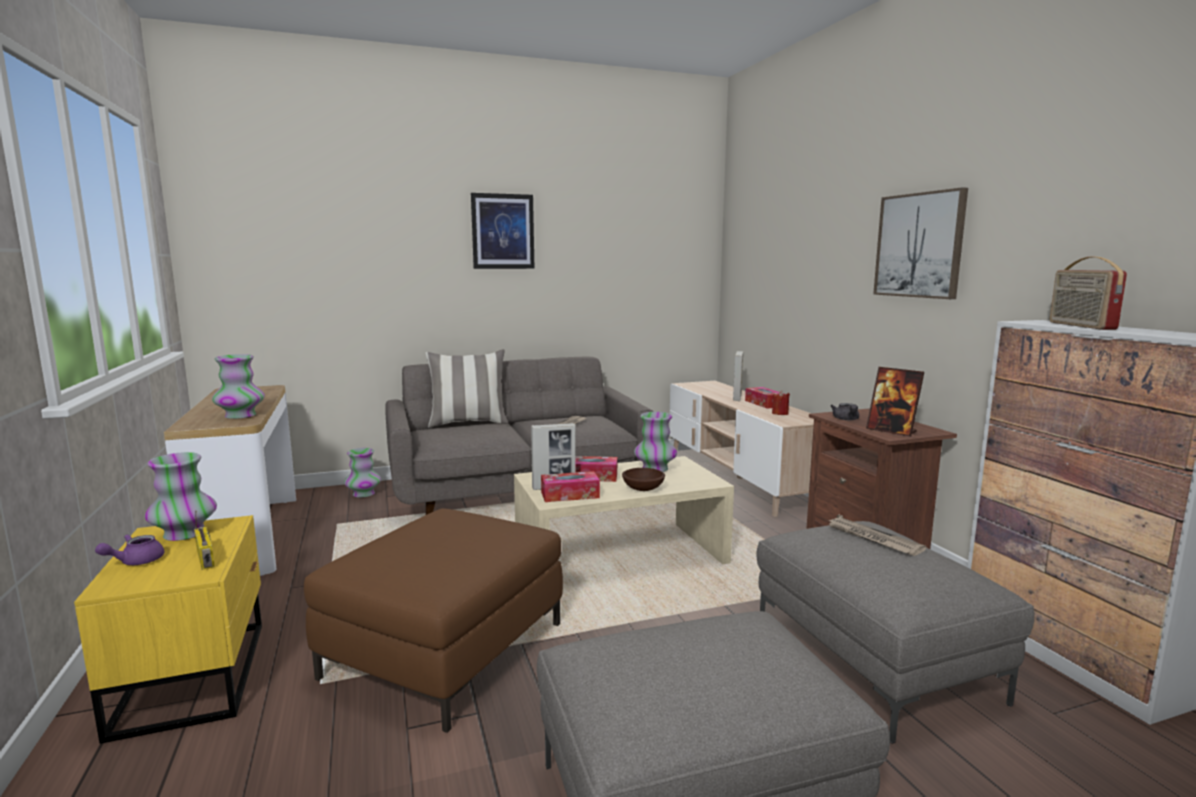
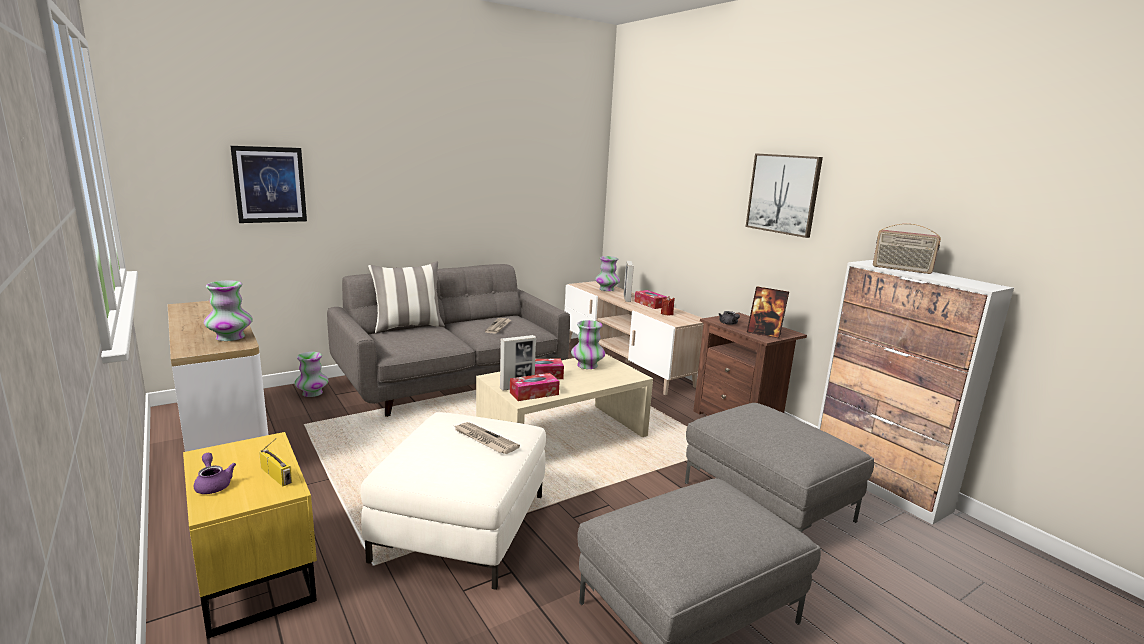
camera: 15 degrees left, 5 degrees up
(135, 561) = (213, 484): purple teapot -> purple teapot turned 120 degrees clockwise
(184, 534) = (236, 455): vase -> vase (607, 289)
(446, 650) = (462, 526): brown ottoman -> white ottoman
(503, 231) = (430, 154): picture -> picture (270, 184)
(643, 489) = (588, 384): brown bowl -> none
(872, 538) = (769, 418): newspaper -> newspaper (484, 440)
(1080, 326) = (901, 269): radio -> radio turned 45 degrees counterclockwise

